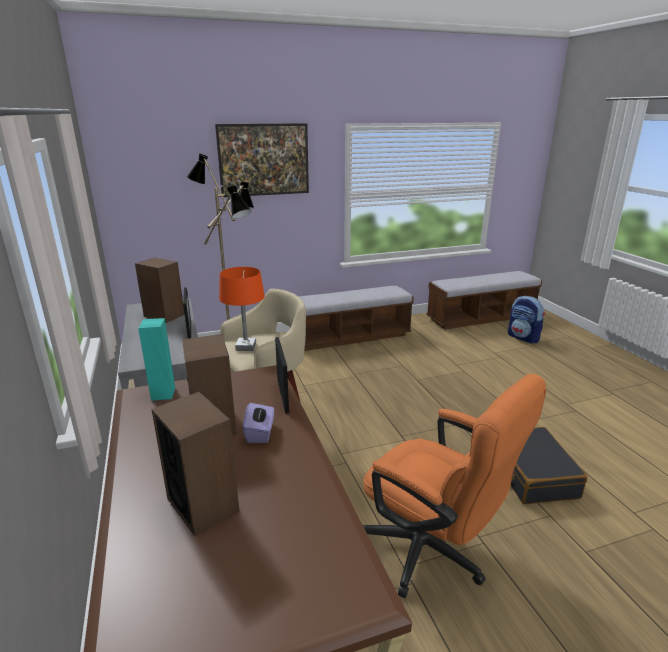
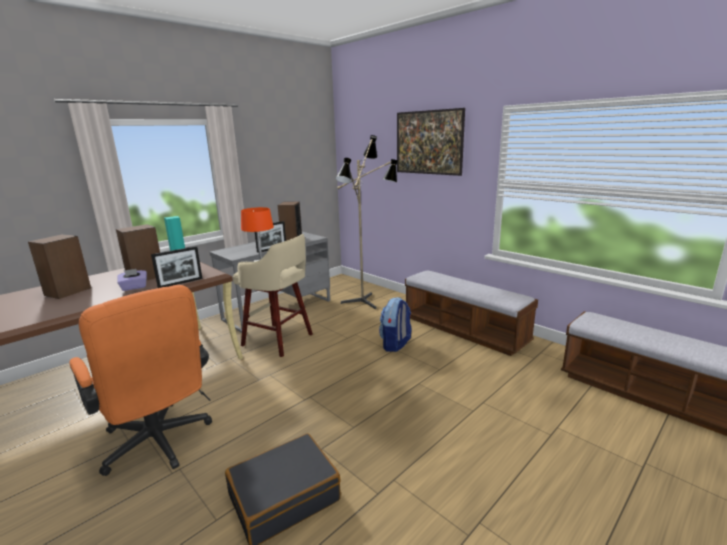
camera: 65 degrees right, 5 degrees down
(431, 553) = (159, 444): orange office chair -> orange office chair turned 60 degrees counterclockwise
(523, 338) = (654, 450): backpack -> backpack (395, 344)

